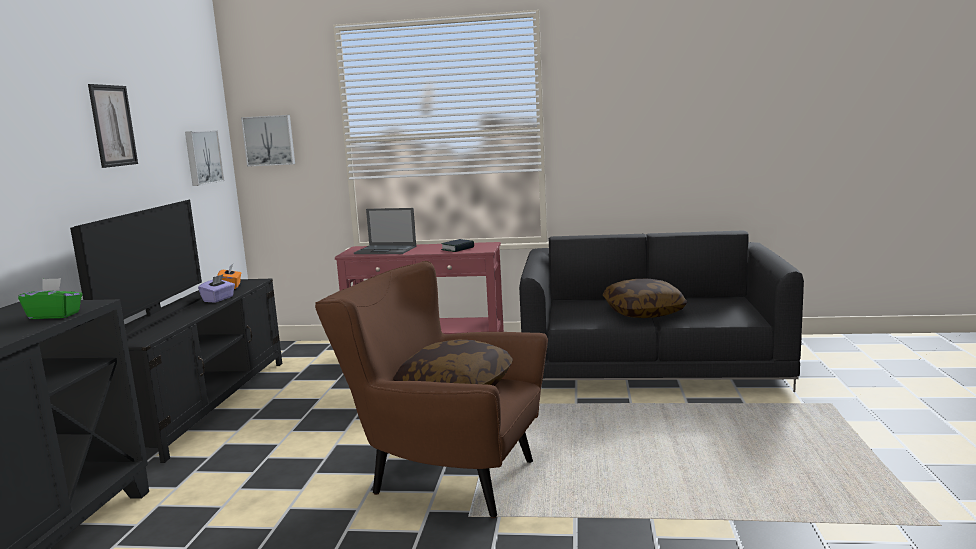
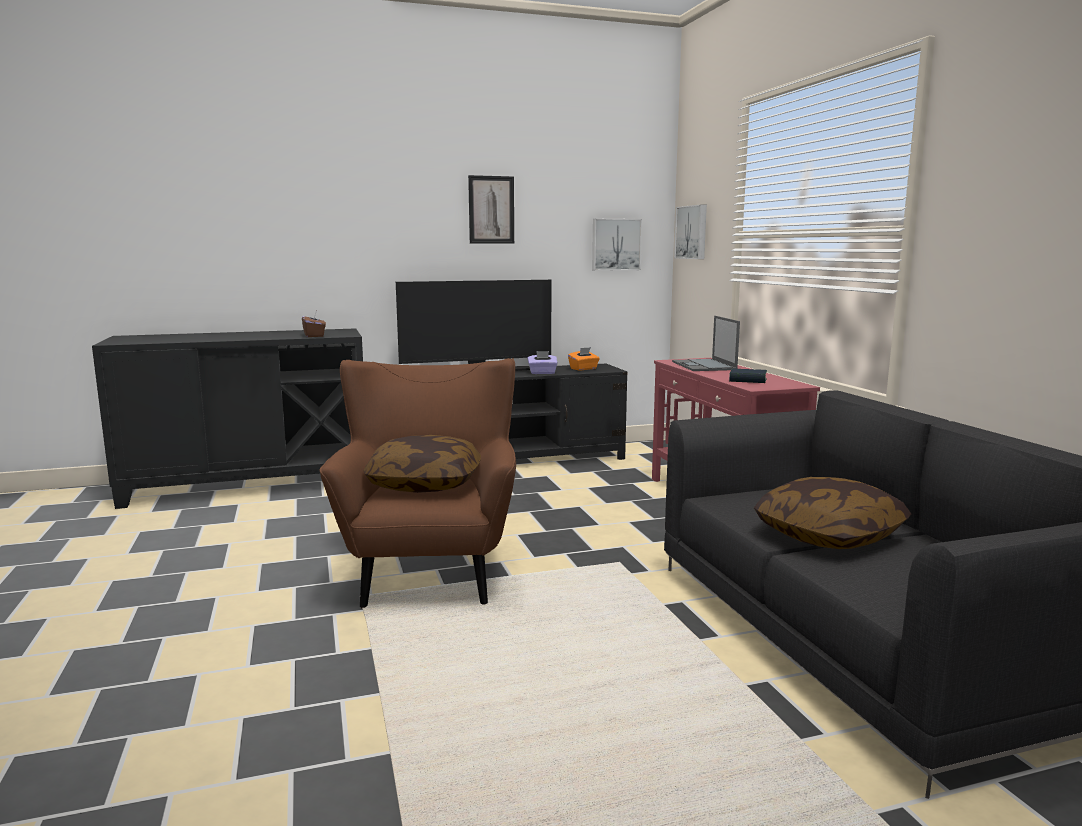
camera: 65 degrees right, 0 degrees up
(55, 315) = (314, 335): green tissue box -> brown tissue box

